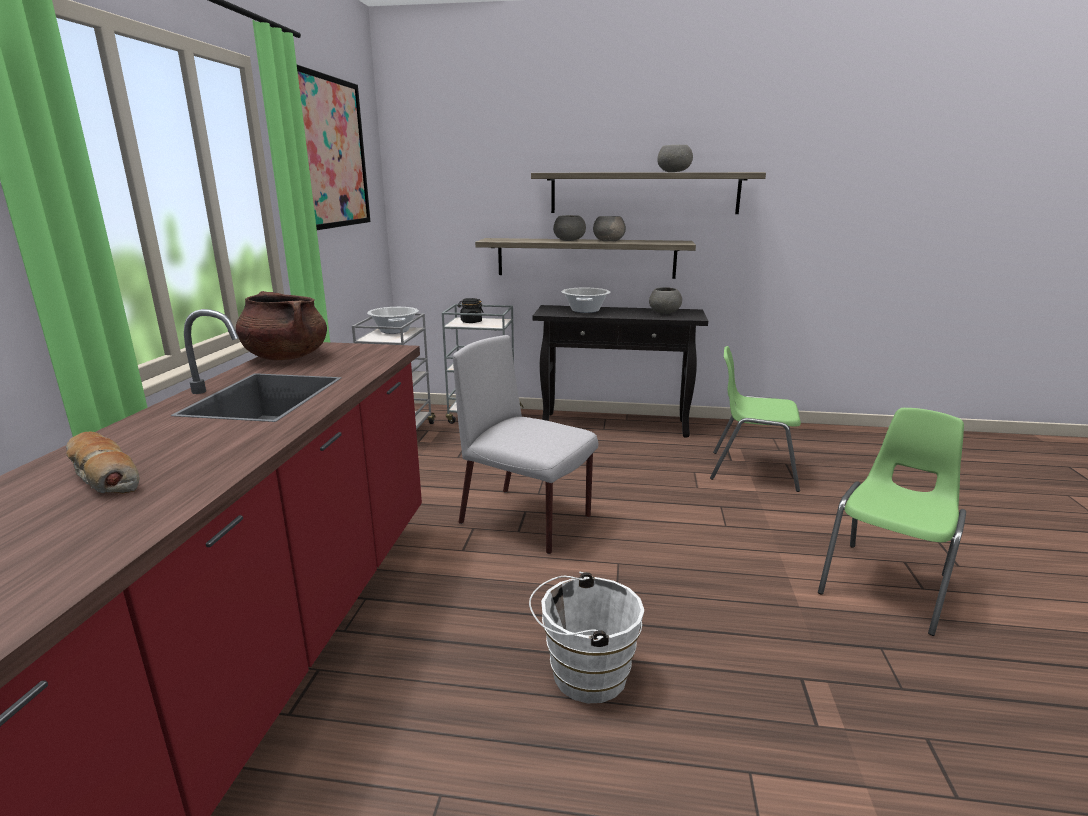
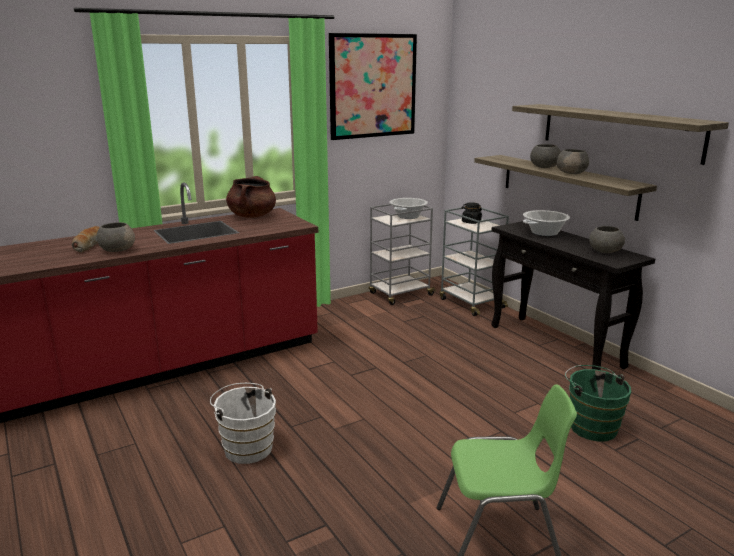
camera: 50 degrees right, 0 degrees up
(527, 520) = (367, 372): grey chair -> none
(673, 172) = (630, 114): grey bowl -> grey bowl (117, 250)
(751, 470) = (591, 426): green chair -> green bucket

